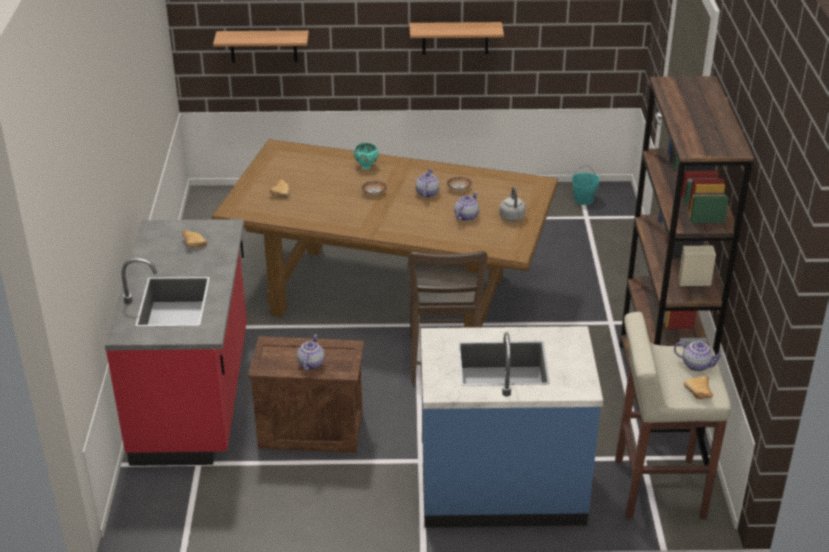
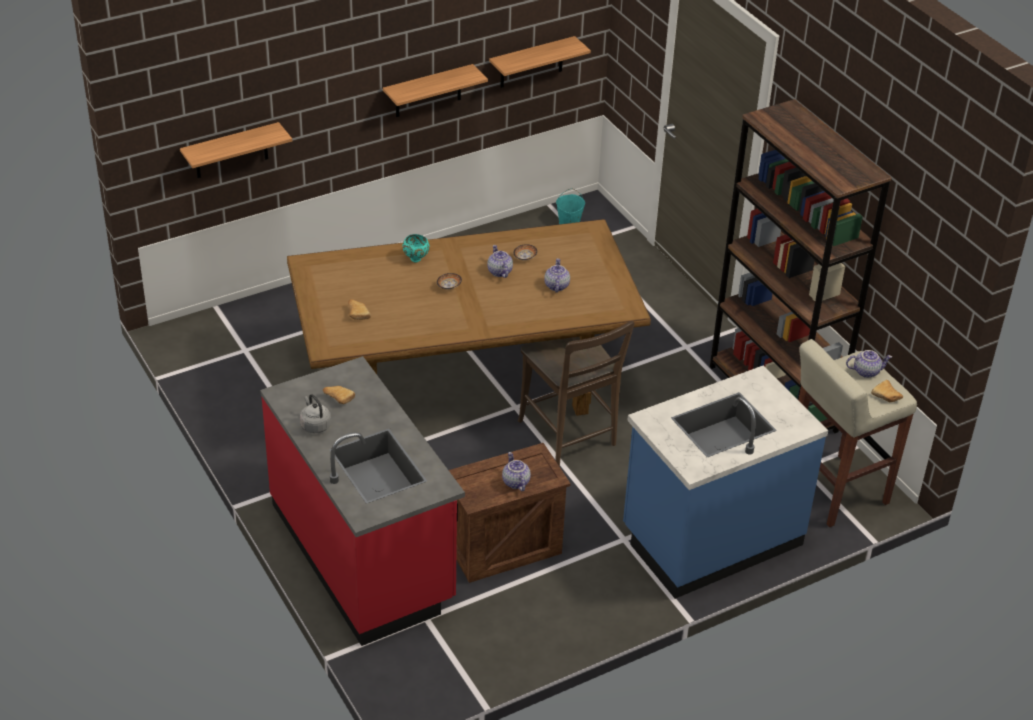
camera: 30 degrees left, 5 degrees up
(511, 216) = (597, 273): grey kettle -> grey kettle (315, 425)
(563, 36) = (531, 63): none -> shelf

